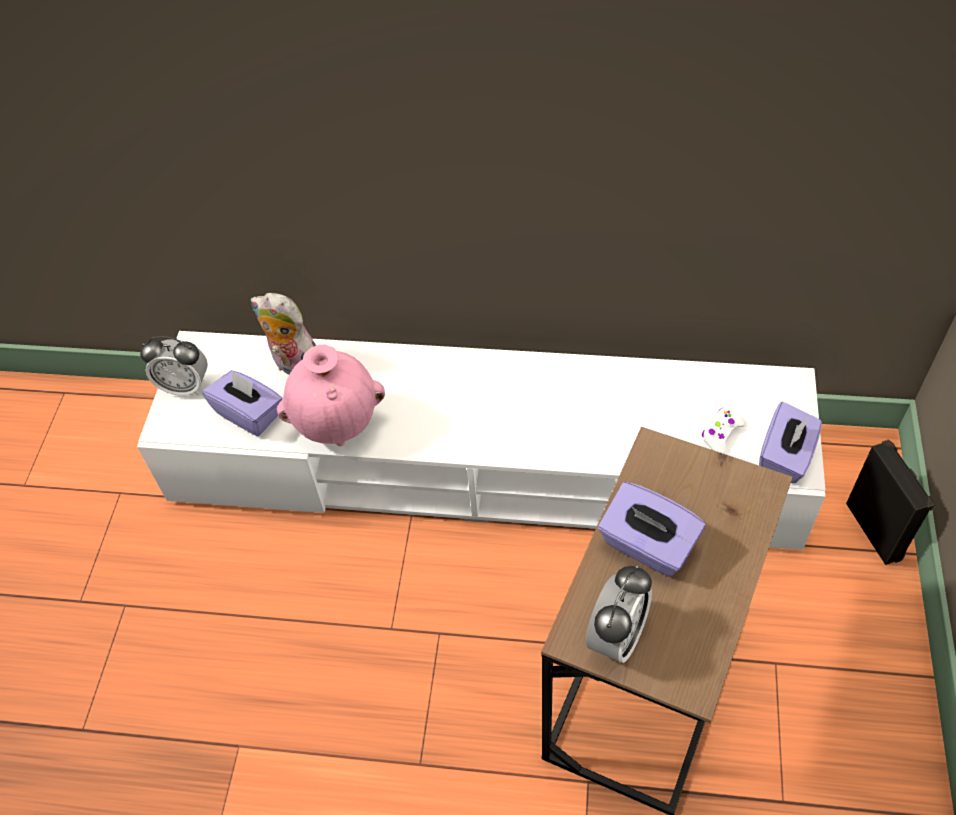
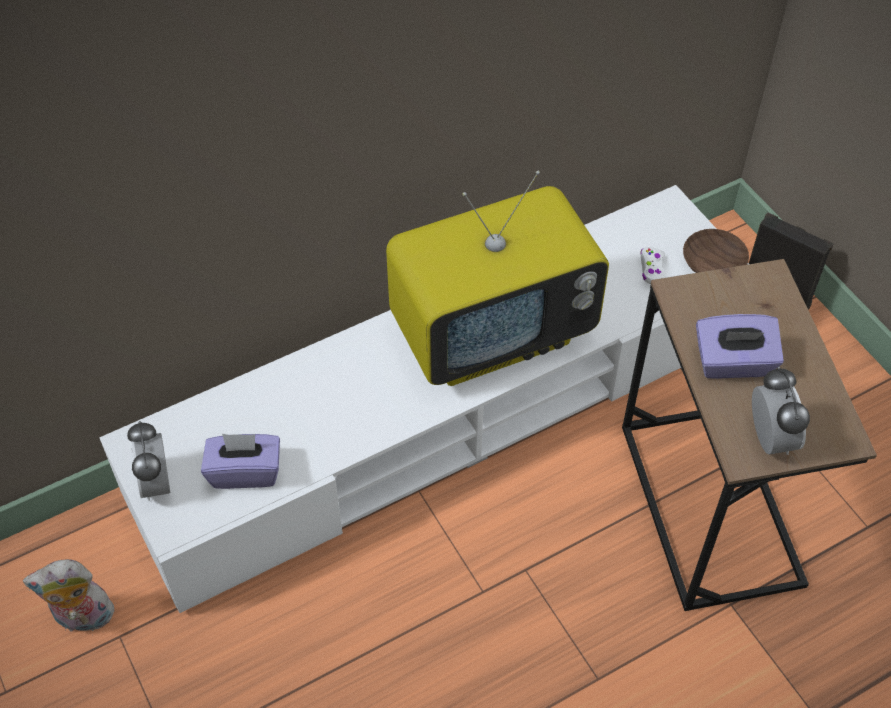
camera: 40 degrees left, 0 degrees up
(185, 386) = (157, 483): alarm clock -> alarm clock turned 105 degrees clockwise
(294, 366) = (248, 407): plush toy -> plush toy (83, 619)
(338, 426) = (339, 435): pink vase -> none
(531, 411) = (493, 333): none -> television
(785, 457) = (711, 263): purple tissue box -> brown bowl

